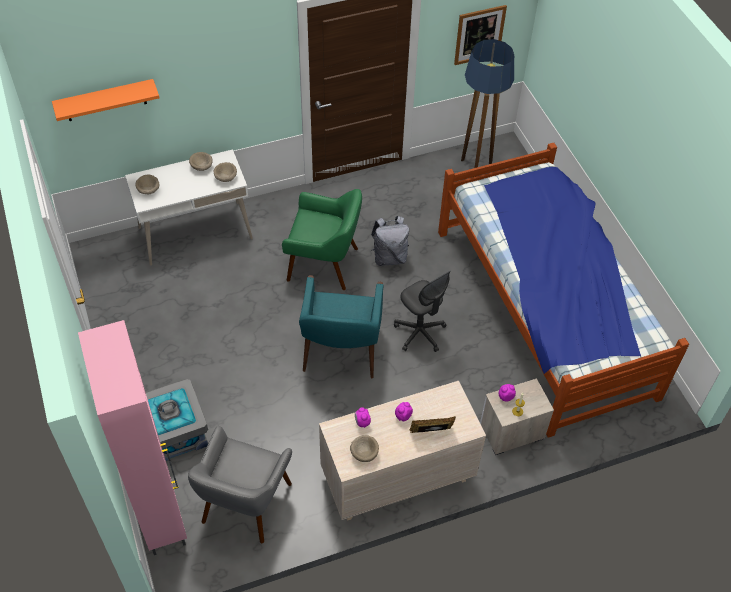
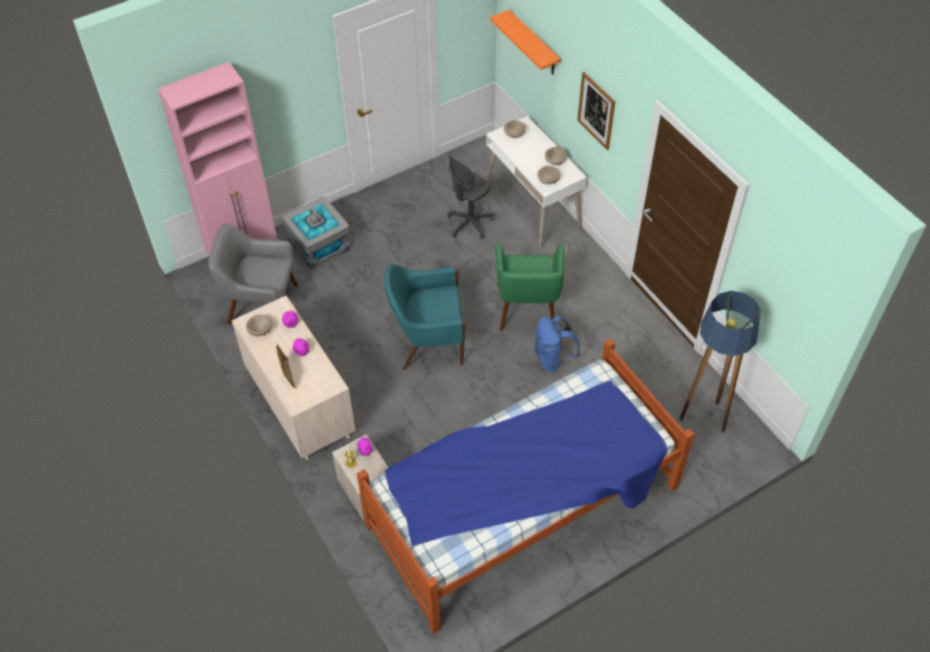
camera: 80 degrees right, 0 degrees up
(389, 257) = (553, 359): grey backpack -> blue backpack
(420, 333) = (465, 399): grey office chair -> grey office chair (470, 223)
(479, 34) = (780, 304): picture -> picture (596, 110)

